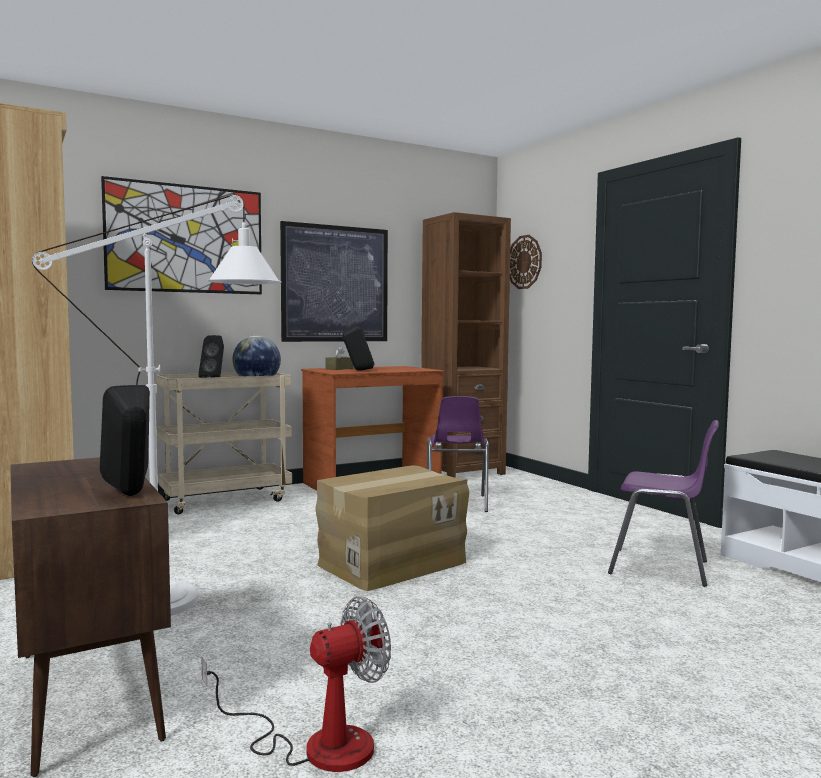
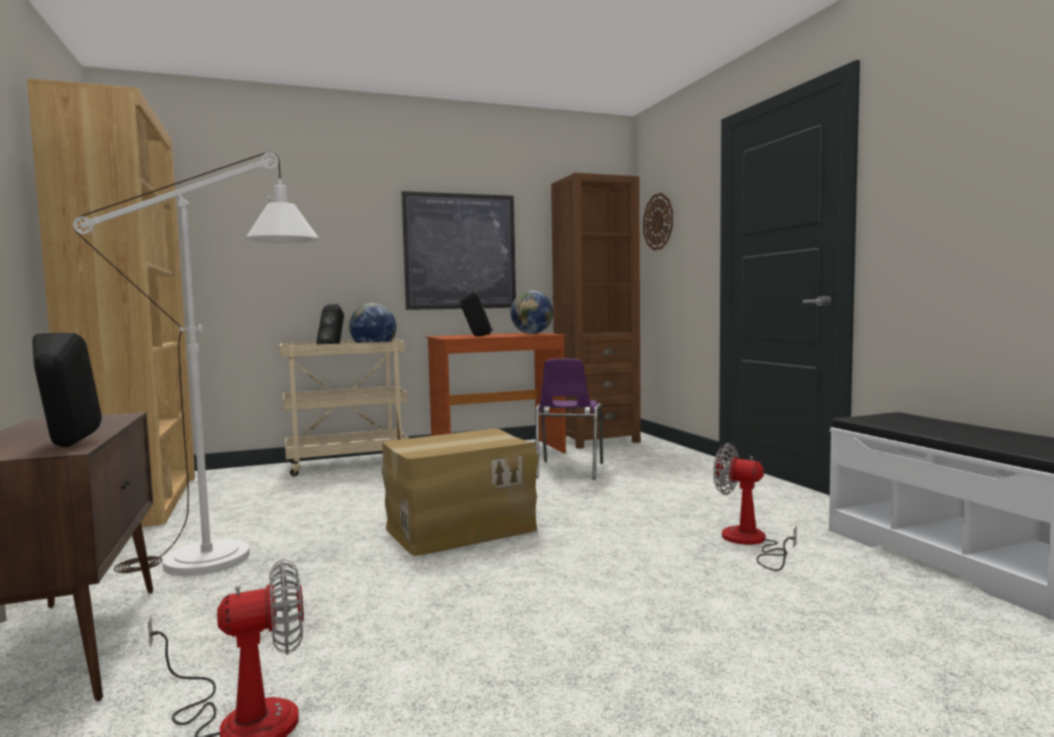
camera: 10 degrees right, 0 degrees up
(186, 239) = (307, 212): picture -> none
(339, 369) = (462, 335): brown tissue box -> none
(408, 368) = (532, 334): none -> globe
(662, 568) = (750, 543): purple chair -> fan

